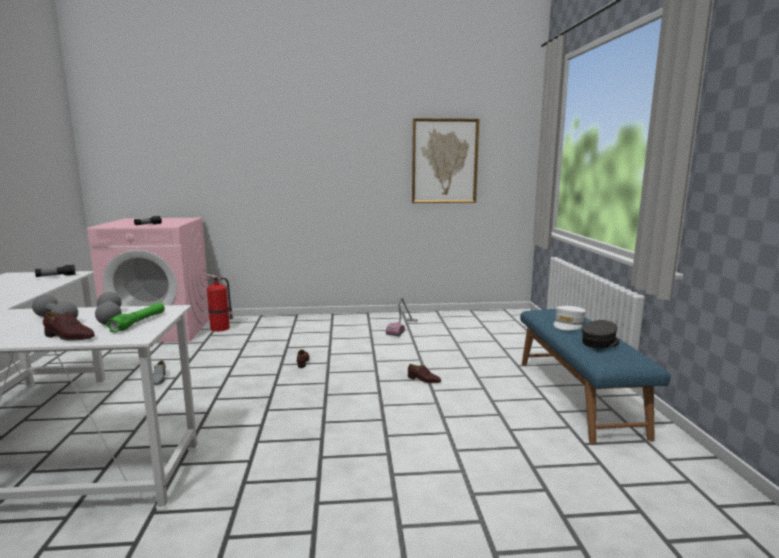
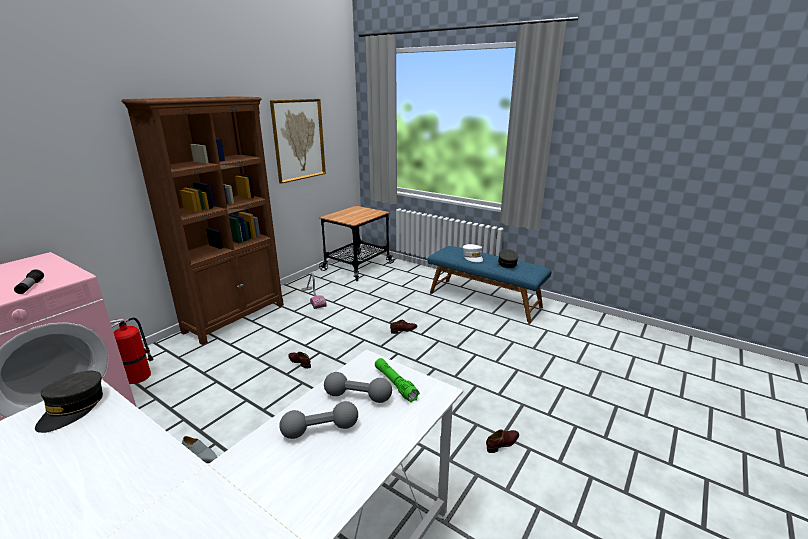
camera: 50 degrees left, 10 degrees up
(56, 276) = (73, 408): flashlight -> grey cap
(69, 337) = (398, 428): brown shoe -> brown shoe (503, 443)
(326, 320) = (236, 318): none -> brown bookcase
(492, 319) = (357, 266): none -> cart

